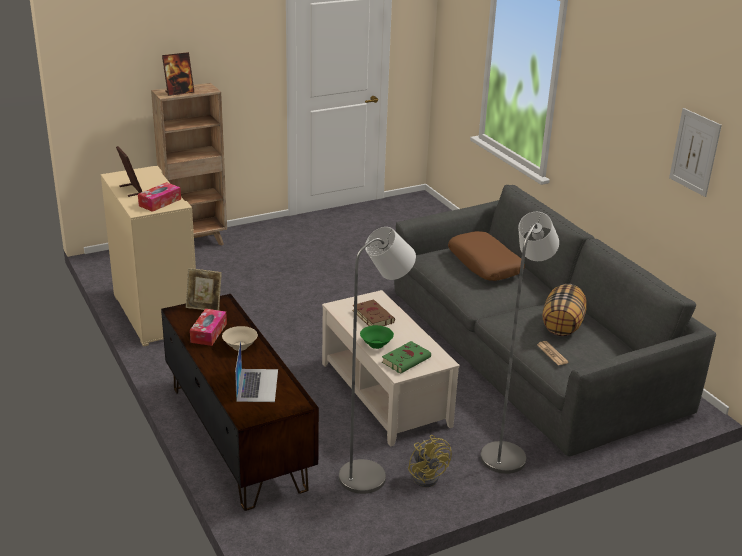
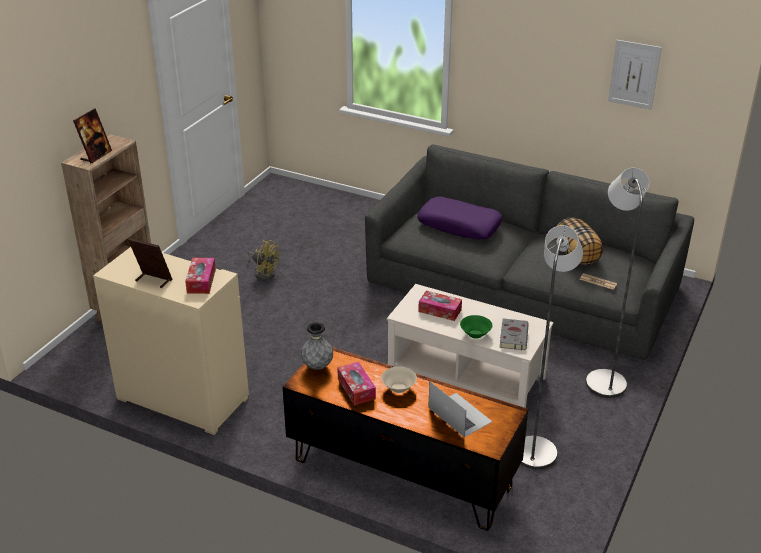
camera: 35 degrees left, 5 degrees up
(204, 306) = (317, 366): picture frame -> grey vase
(372, 316) = (439, 310): brown book -> tissue box
(407, 359) = (513, 336): green book -> grey book
(427, 475) = (575, 426): yellow fan -> yellow fan (264, 273)
(485, 264) = (459, 225): brown pillow -> purple pillow

